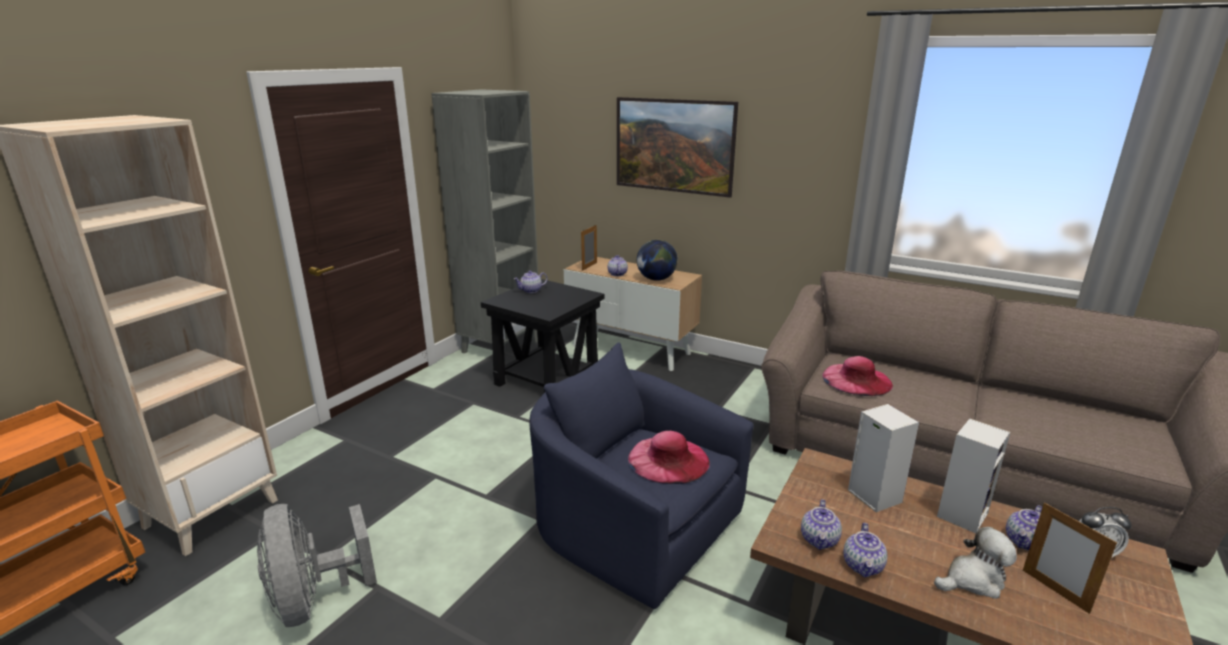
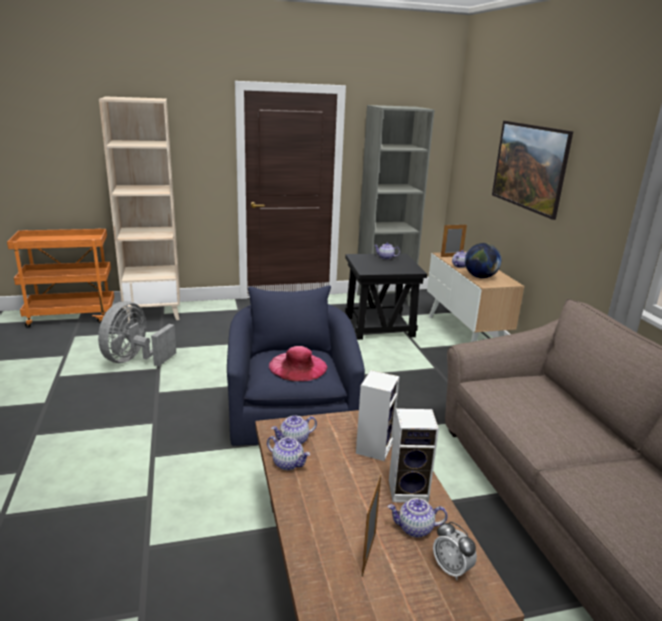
camera: 45 degrees right, 0 degrees up
(856, 379) = (515, 394): pink hat -> none
(863, 566) = (288, 463): teapot -> teapot turned 120 degrees counterclockwise
(973, 580) = (331, 512): plush toy -> none

